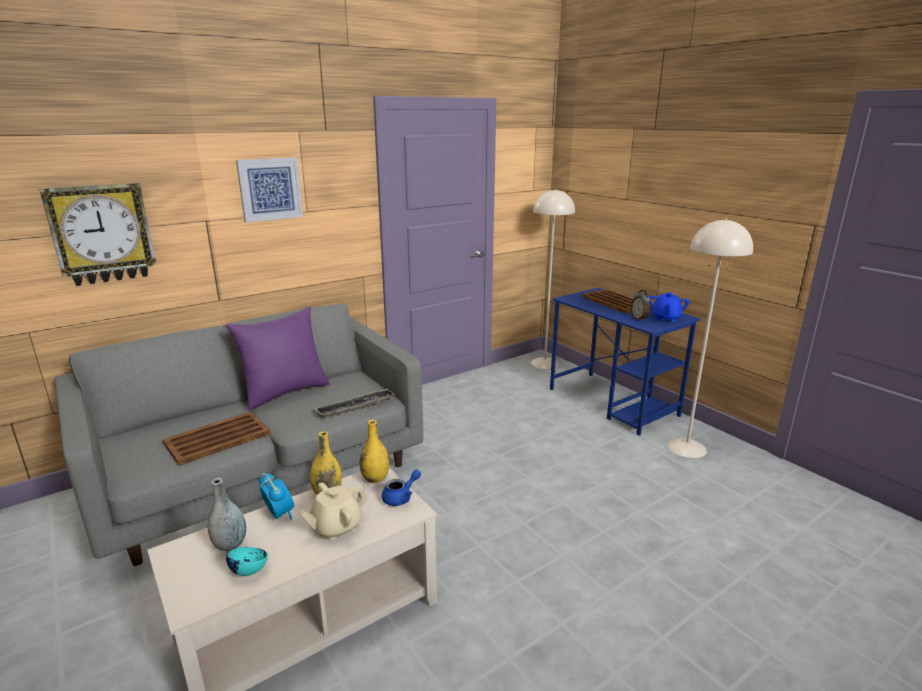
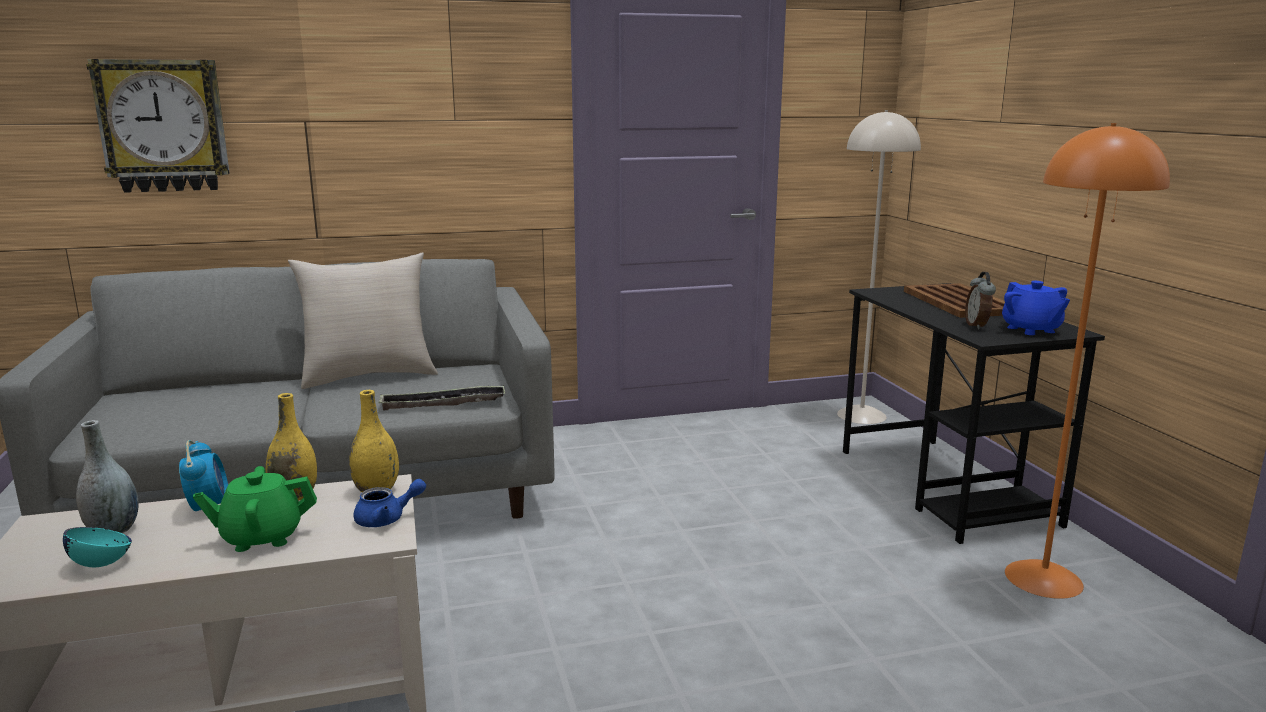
camera: 20 degrees right, 5 degrees down
(216, 438) = (230, 413): brown tray -> none
(270, 189) = (399, 82): picture -> none
(285, 392) = (369, 376): purple pillow -> beige pillow
(336, 527) = (261, 537): beige teapot -> green teapot
(613, 402) = (945, 487): blue desk -> black desk
(665, 318) = (1031, 330): blue teapot -> blue teapot turned 60 degrees counterclockwise
(687, 447) = (1044, 578): beige floor lamp -> orange floor lamp

